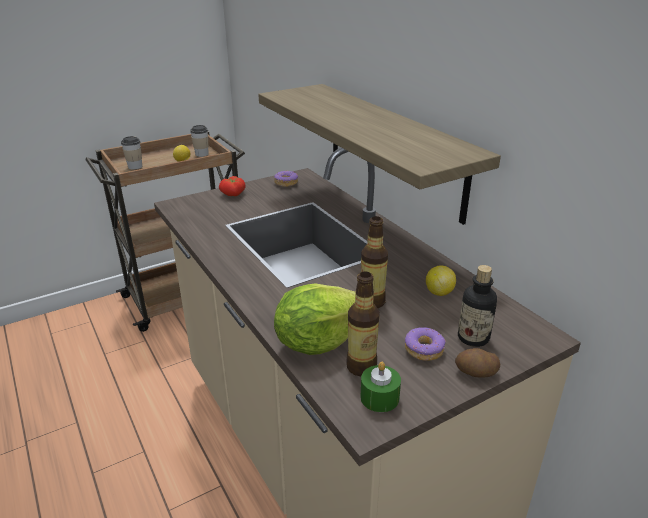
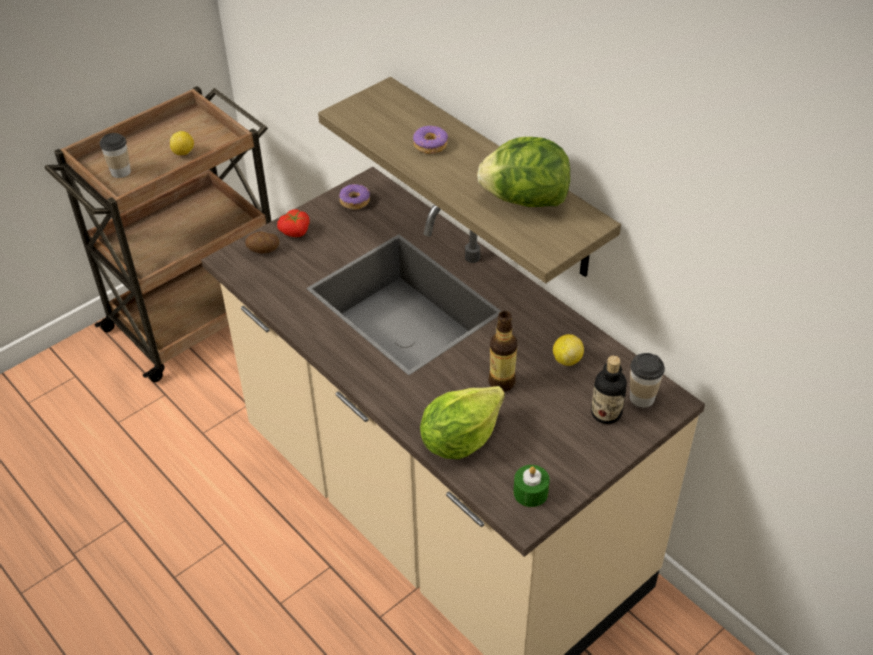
camera: 10 degrees left, 15 degrees up
(201, 154) = (204, 133): cup -> cup (641, 398)
(361, 367) = (508, 462): bottle -> none
(411, 137) = (525, 200): none -> lettuce
(424, 350) = (562, 434): donut -> donut (431, 145)
(476, 373) = (612, 453): potato -> potato (263, 250)

